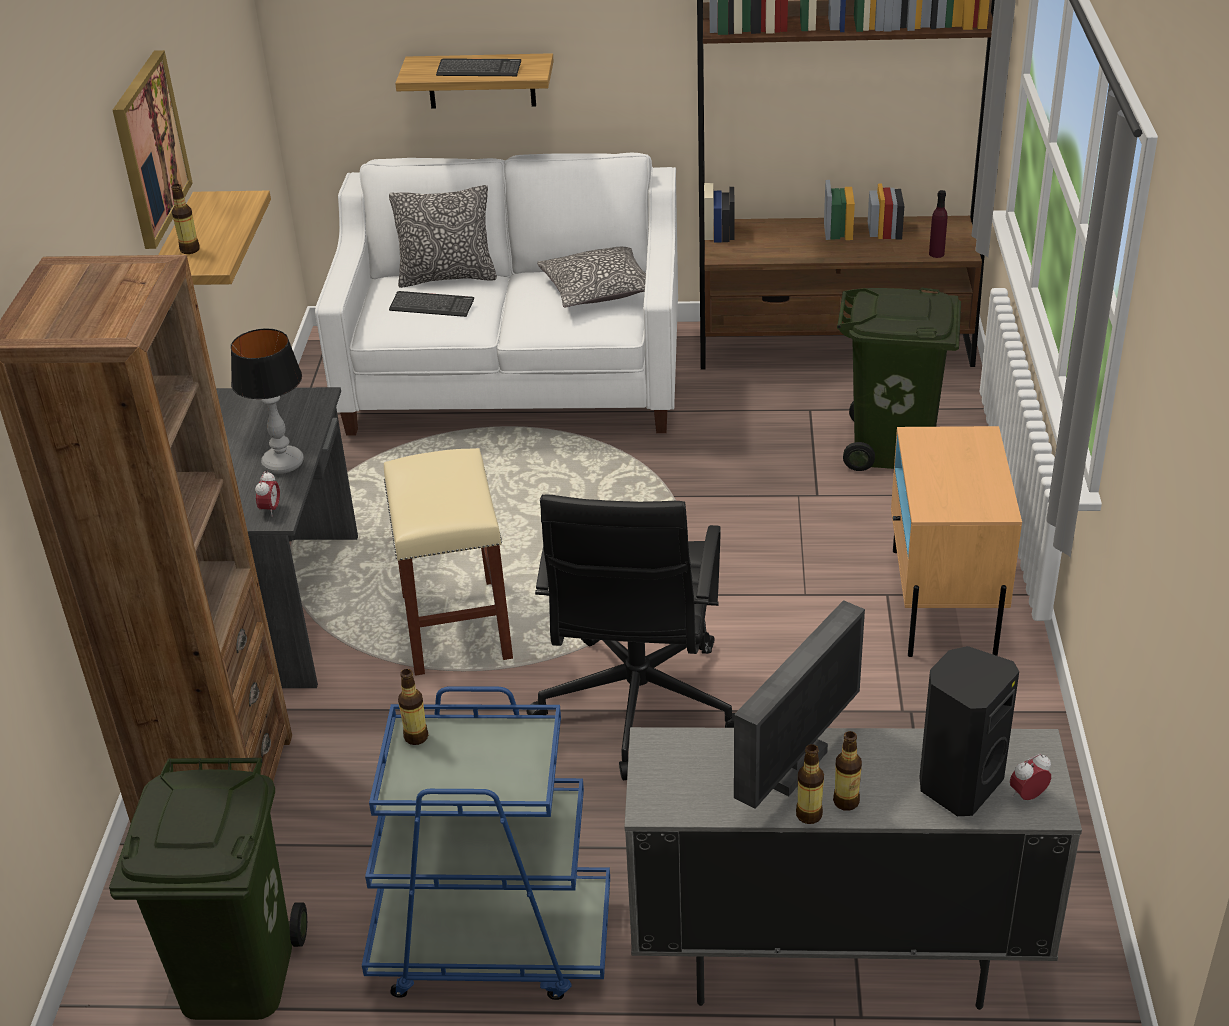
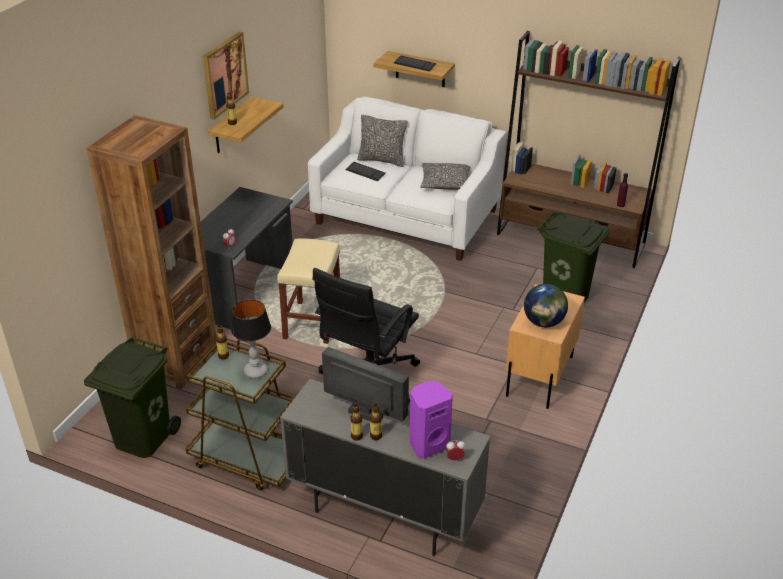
camera: 20 degrees right, 0 degrees up
(284, 464) = (247, 228): table lamp -> table lamp (256, 372)
(491, 943) = (247, 459): blue cart -> brown cart
(795, 767) = (365, 416): monitor -> monitor turned 120 degrees counterclockwise
(958, 784) = (428, 444): black speaker -> purple speaker
(963, 492) = (543, 322): none -> globe

